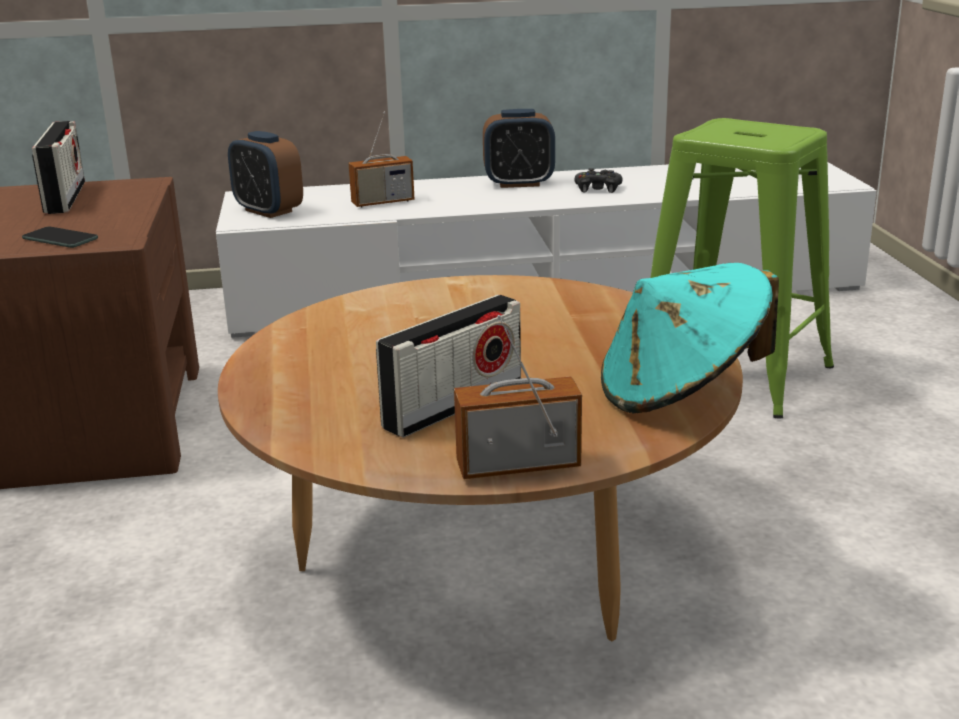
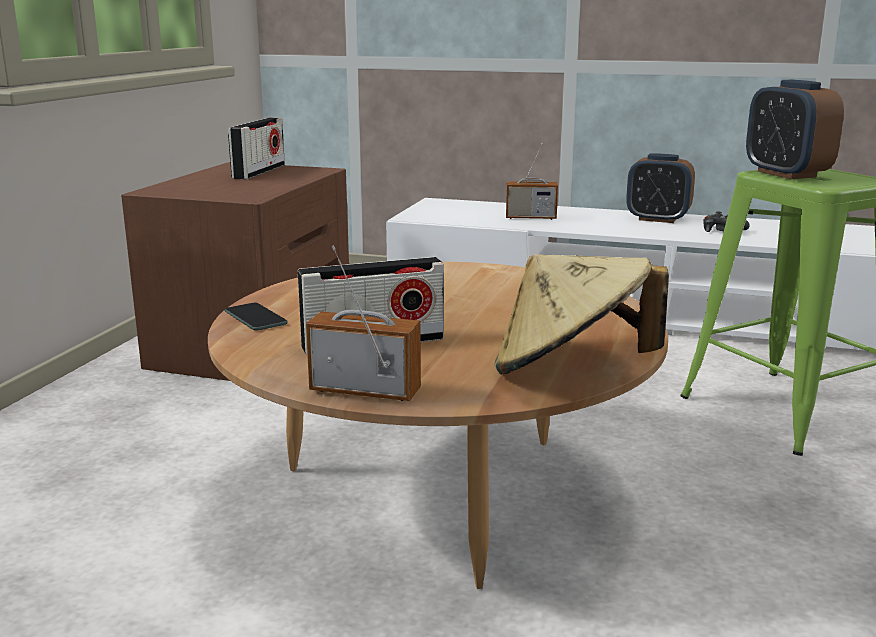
camera: 25 degrees right, 5 degrees down
(60, 238) = (219, 192): phone -> phone (255, 318)
(268, 211) = (439, 212): alarm clock -> alarm clock (786, 174)
(681, 391) = (570, 369): turquoise hat -> beige hat

